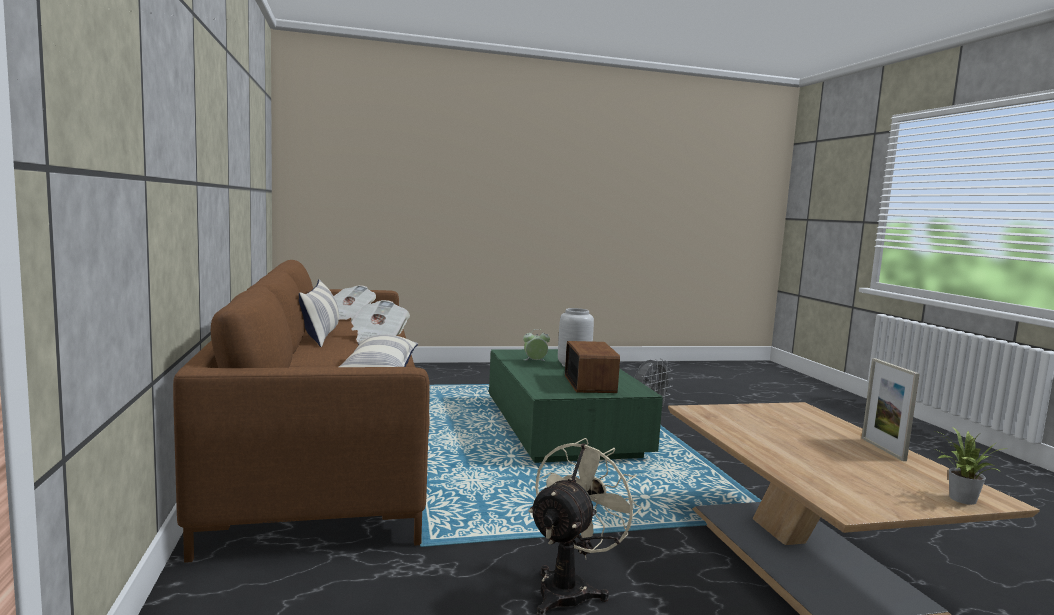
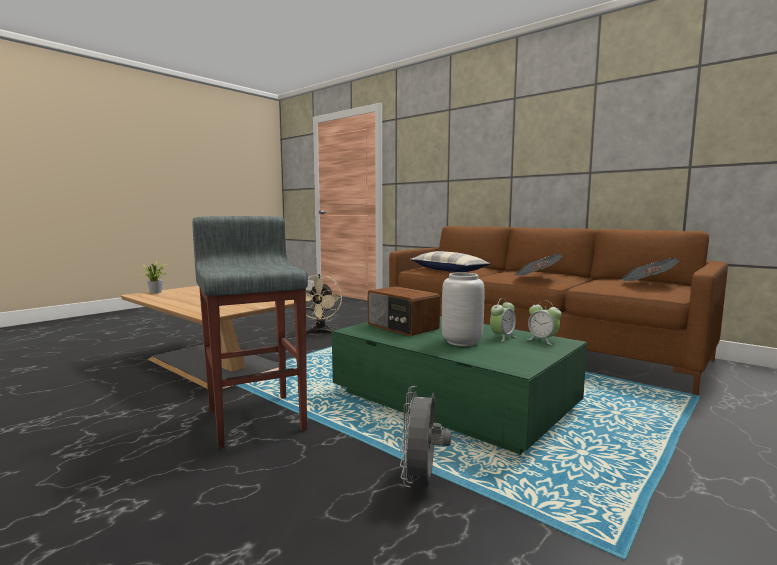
camera: 145 degrees right, 0 degrees up
(321, 335) = (568, 276): pillow -> none
(515, 354) = (543, 340): none -> alarm clock
(739, 462) = (256, 418): none -> grey stool
(883, 449) = (170, 301): picture frame -> none

